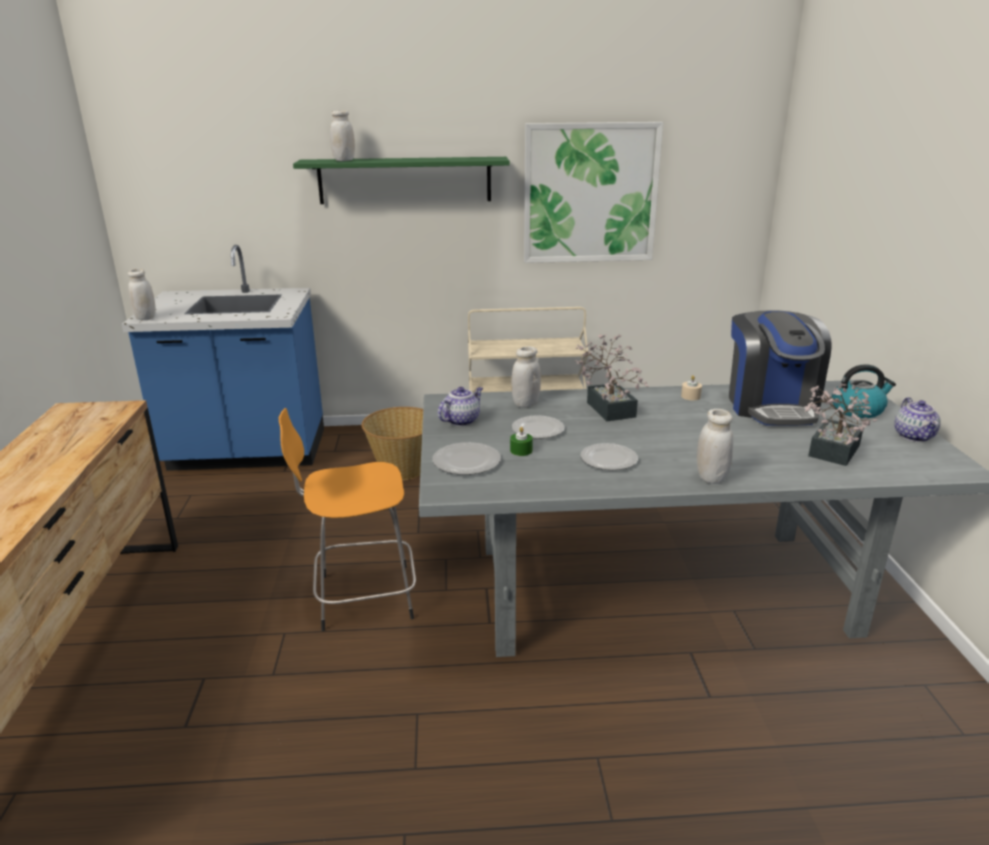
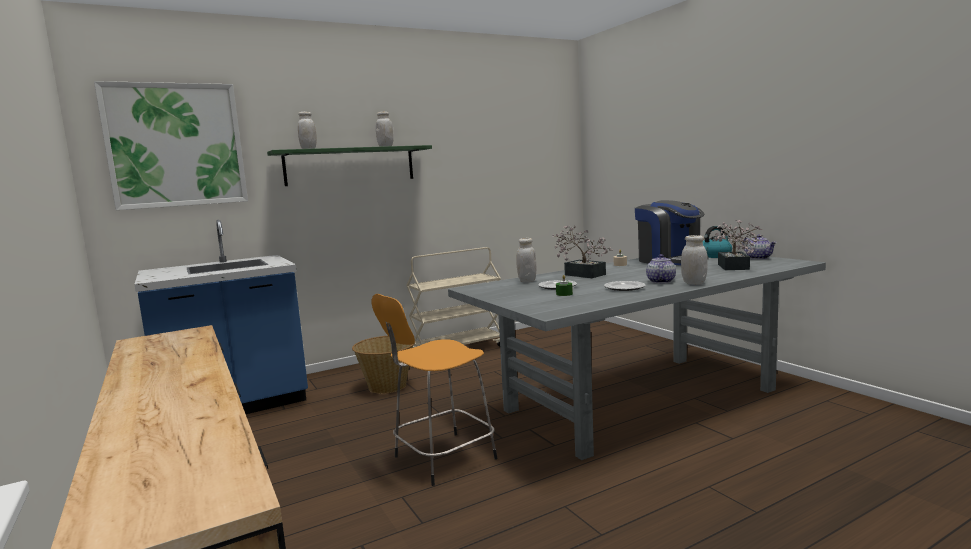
camera: 25 degrees left, 15 degrees down
(146, 318) = (154, 279): white jar -> white jar (385, 146)
(461, 420) = (498, 292): teapot -> teapot (660, 281)
(466, 462) = (539, 303): plate -> none
(590, 193) = (477, 171): picture -> picture (176, 145)

